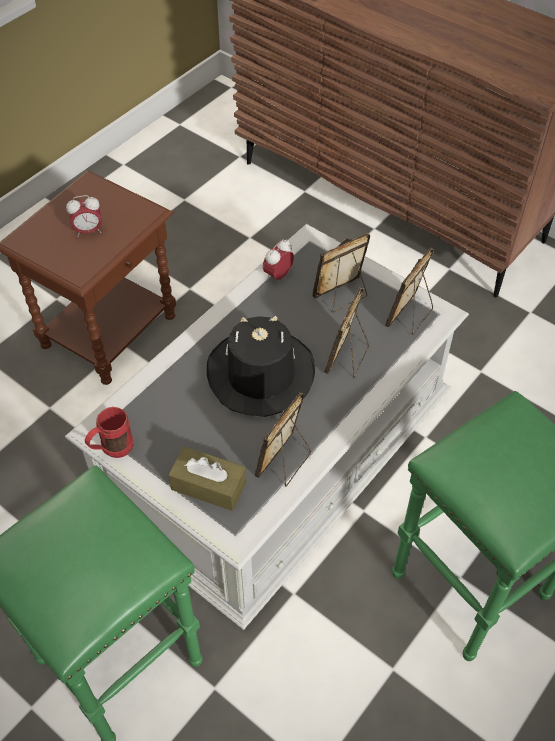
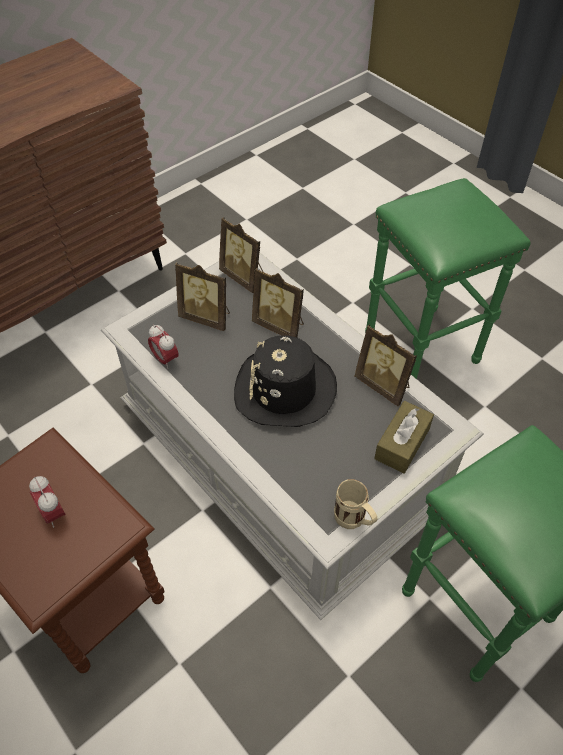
camera: 80 degrees left, 0 degrees up
(88, 231) = (53, 513): alarm clock -> alarm clock turned 150 degrees clockwise
(112, 450) = (354, 521): red mug -> beige mug
(342, 296) = (207, 317): picture frame -> picture frame turned 45 degrees counterclockwise

